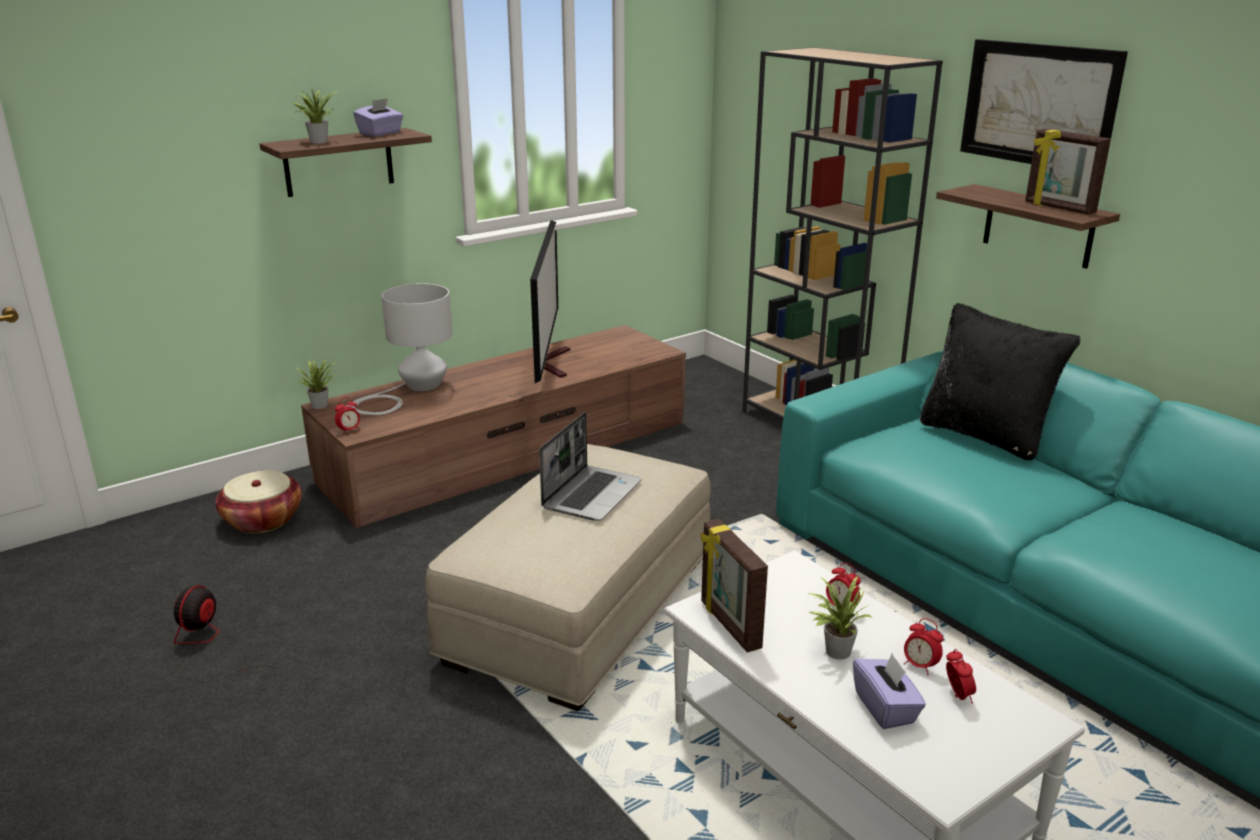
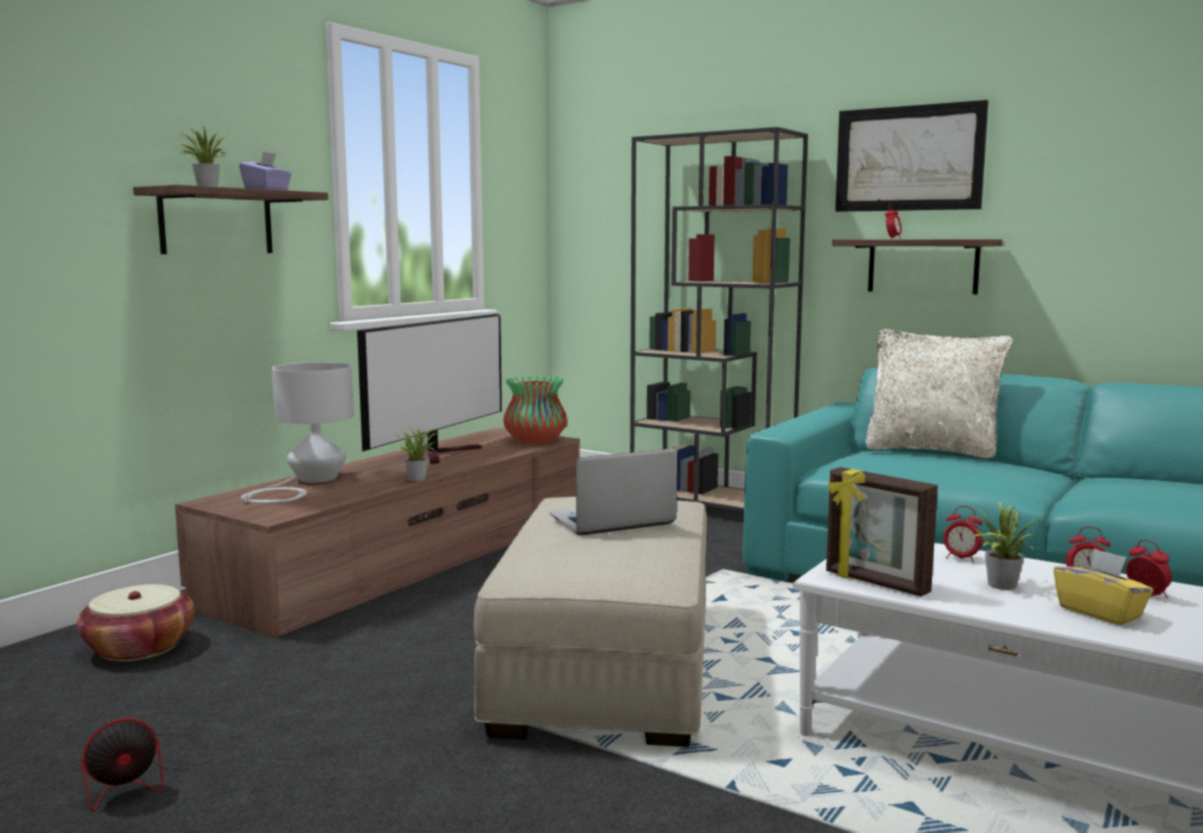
camera: 20 degrees left, 15 degrees down
(205, 647) = (145, 776): fan -> fan turned 120 degrees counterclockwise
(321, 405) = (203, 501): potted plant -> potted plant (417, 478)
(349, 430) = (260, 515): alarm clock -> alarm clock (892, 239)
(550, 362) = (445, 453): television -> television turned 45 degrees clockwise
(591, 494) = (611, 521): laptop -> laptop turned 120 degrees counterclockwise
(641, 352) = (534, 441): none -> vase
(885, 708) = (1100, 613): purple tissue box -> yellow tissue box
(983, 439) = (932, 453): black pillow -> beige pillow
(1059, 208) = (951, 238): picture frame -> none

